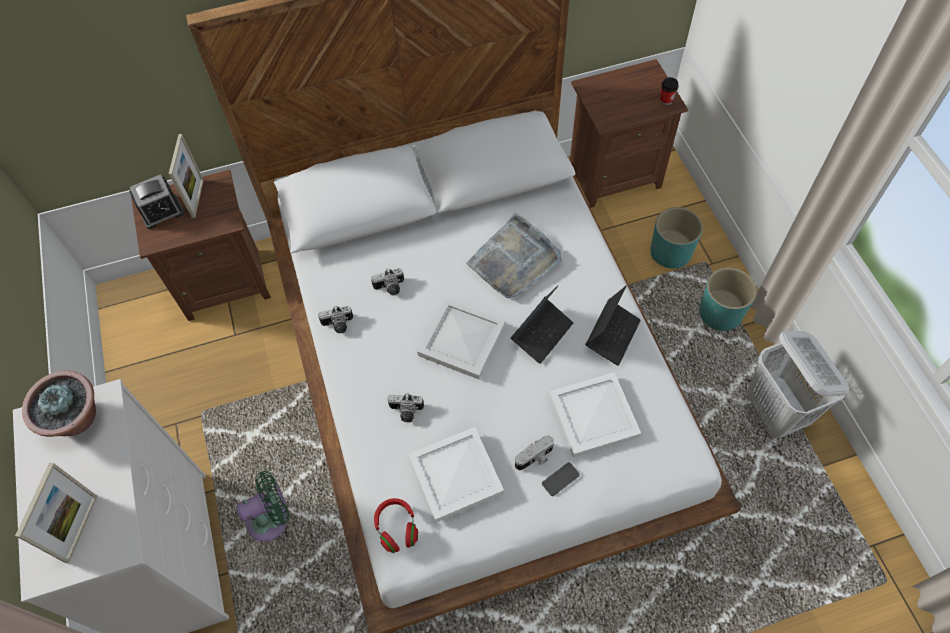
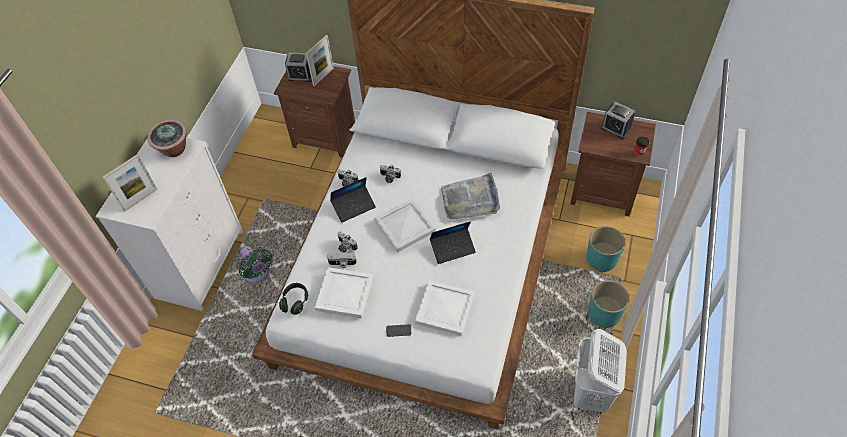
camera: 35 degrees right, 5 degrees down
(271, 519) = (258, 274): green fan -> green fan turned 45 degrees clockwise
(397, 528) = (295, 302): red headphones -> black headphones
(535, 458) = (394, 311): camera -> camera (342, 263)
(612, 335) = (493, 272): laptop -> laptop (353, 206)
(619, 85) = (616, 128): none -> alarm clock

